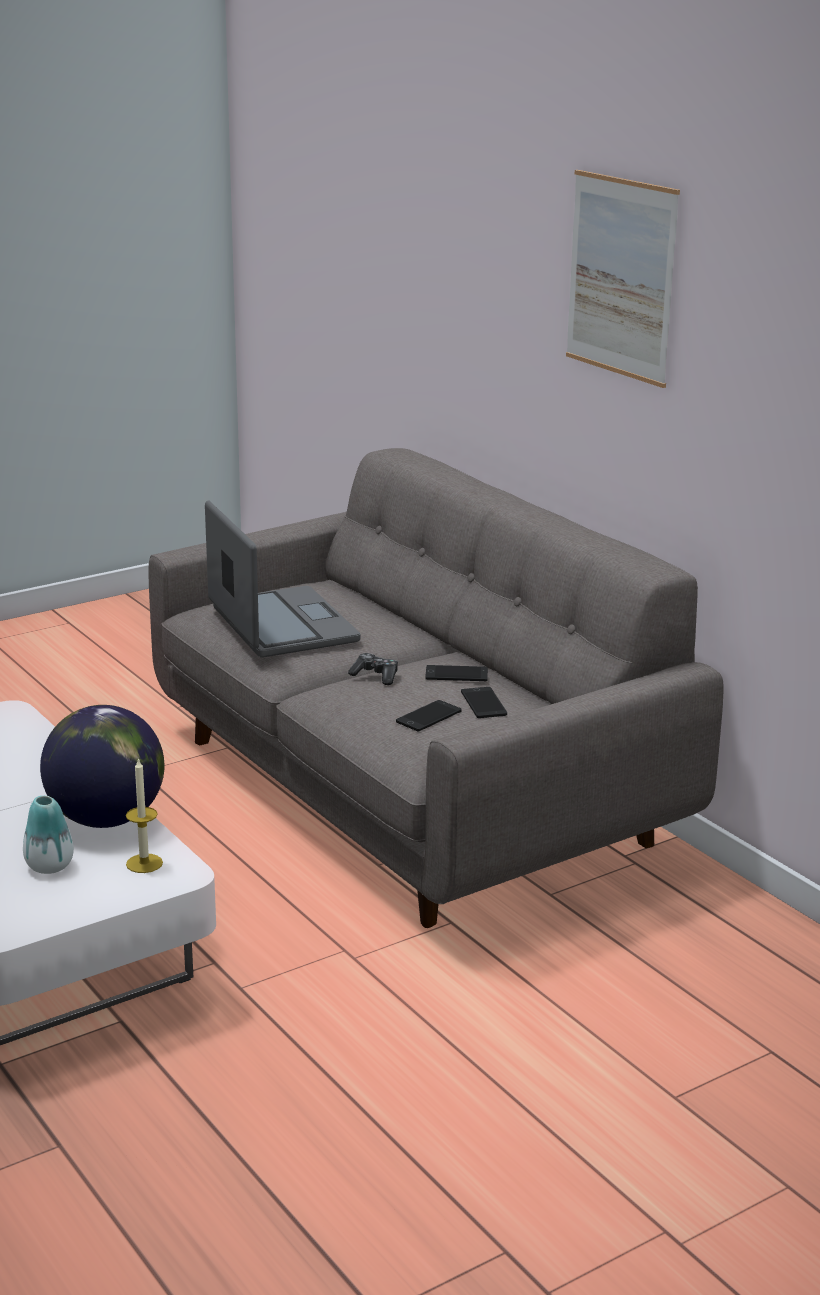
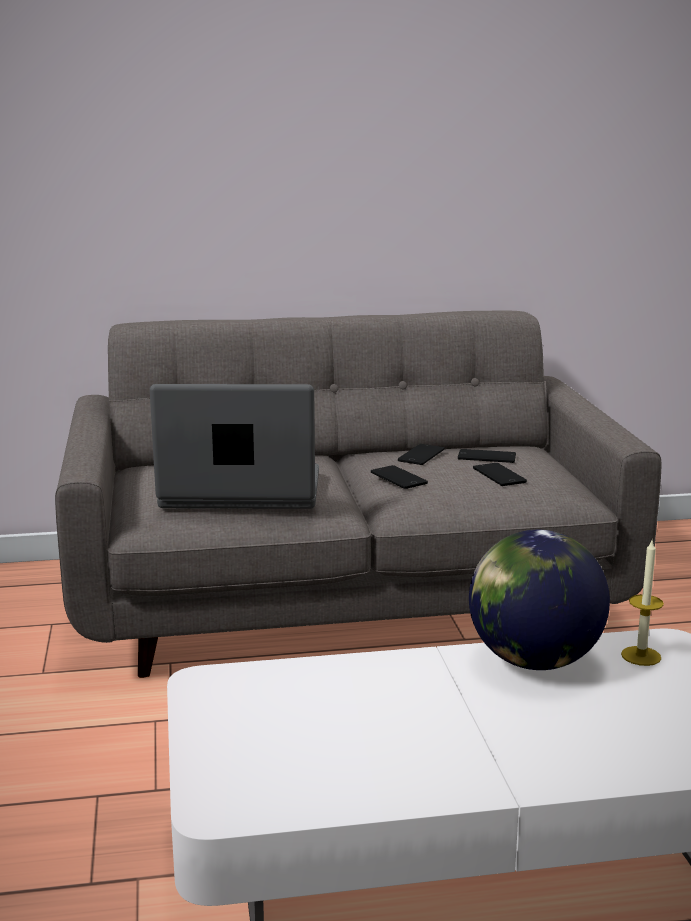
camera: 65 degrees left, 5 degrees down
(49, 866) = (629, 705): vase -> none
(375, 676) = (398, 478): game controller -> phone
(621, 277) = (401, 92): picture -> none

